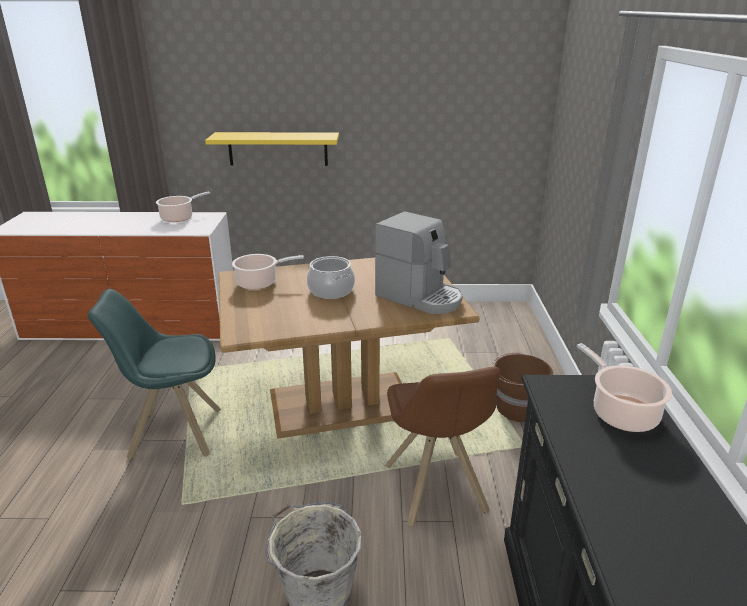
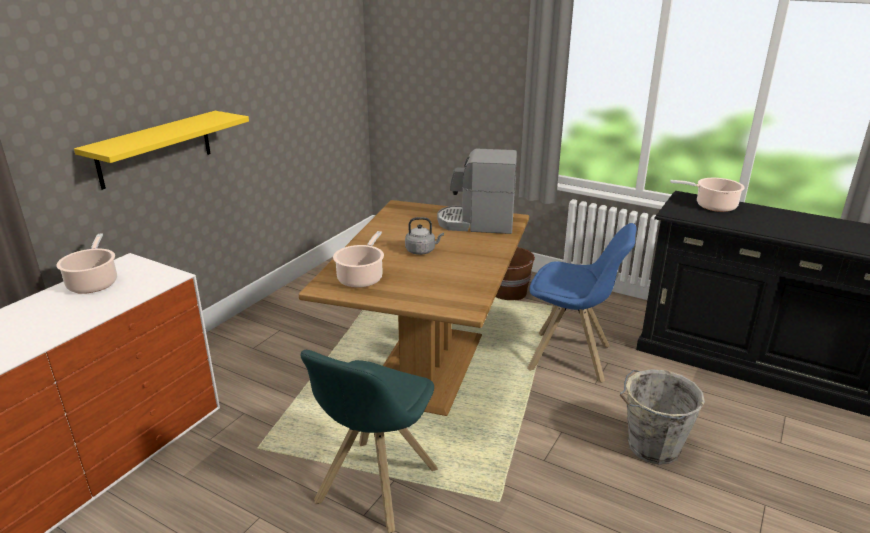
camera: 60 degrees left, 0 degrees up
(331, 290) = (422, 251): cooking pot -> grey kettle
(420, 297) = (476, 223): coffee machine -> coffee machine turned 150 degrees counterclockwise
(435, 488) = (570, 357): brown chair -> blue chair

